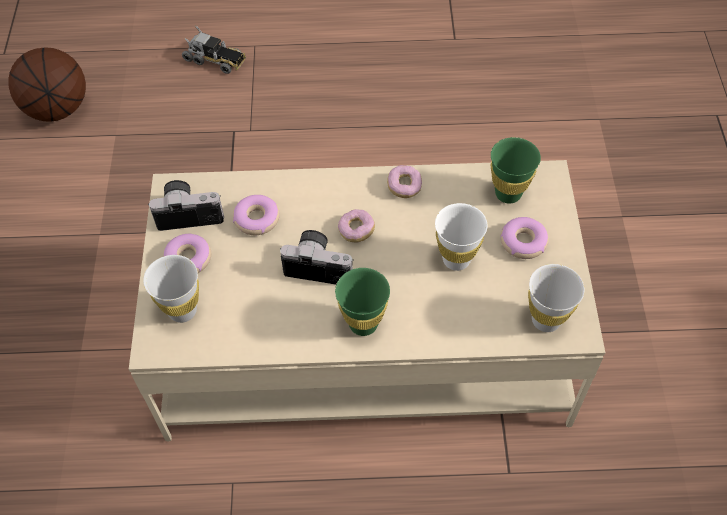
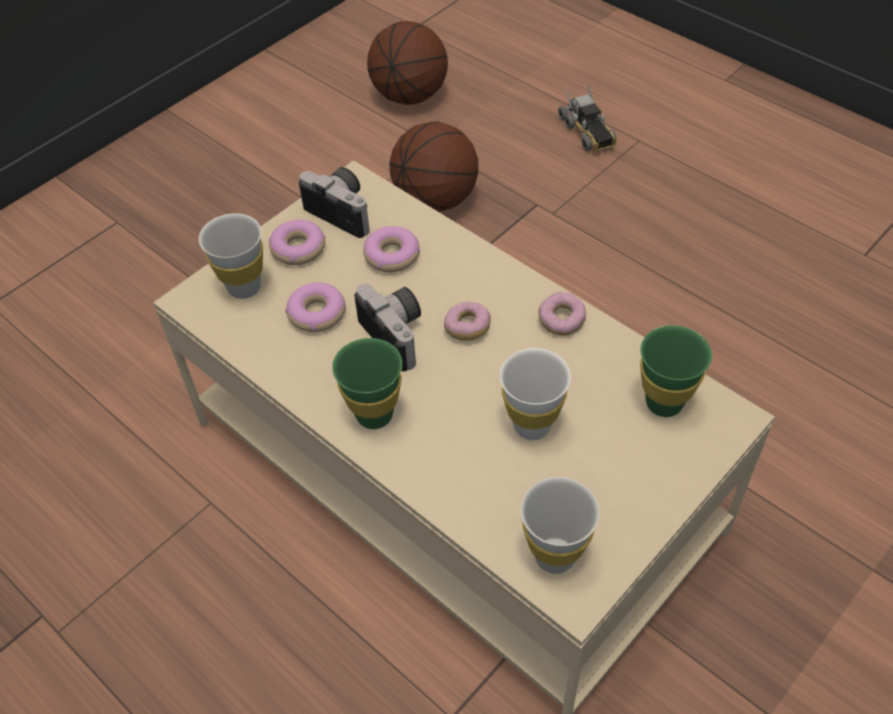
camera: 45 degrees right, 5 degrees down
(161, 171) = (436, 199): none -> basketball
(523, 242) = (623, 461): donut -> donut (317, 313)

